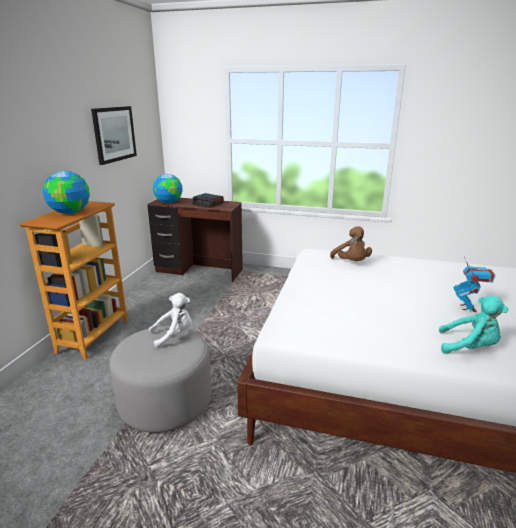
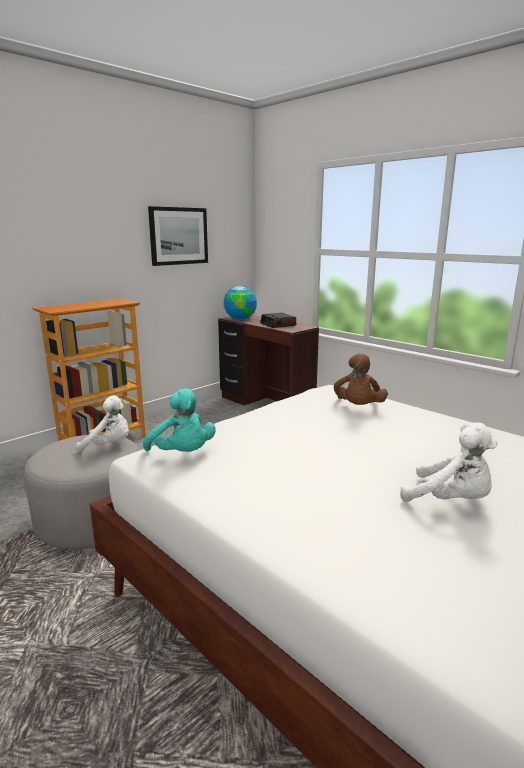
camera: 30 degrees right, 5 degrees down
(70, 212) = (86, 305): globe -> none
(468, 308) = (450, 500): toy robot -> white plush toy
(469, 347) = (359, 549): turquoise plush toy -> turquoise plush toy (182, 454)

